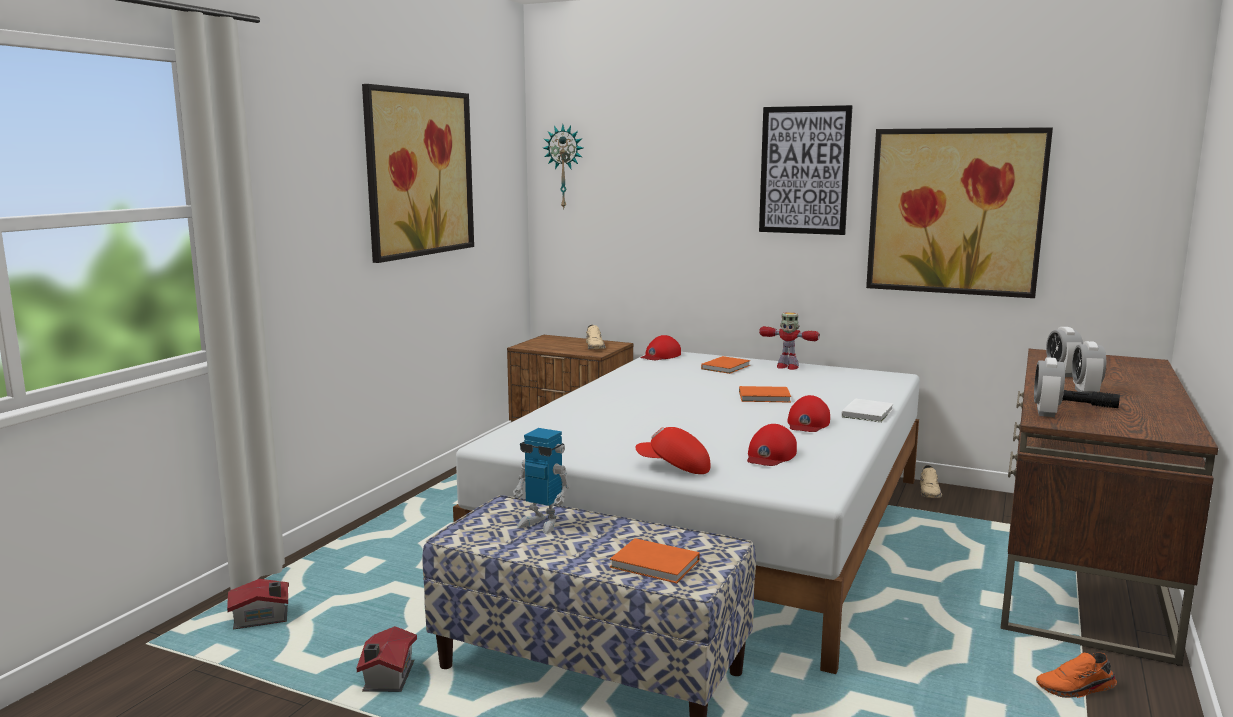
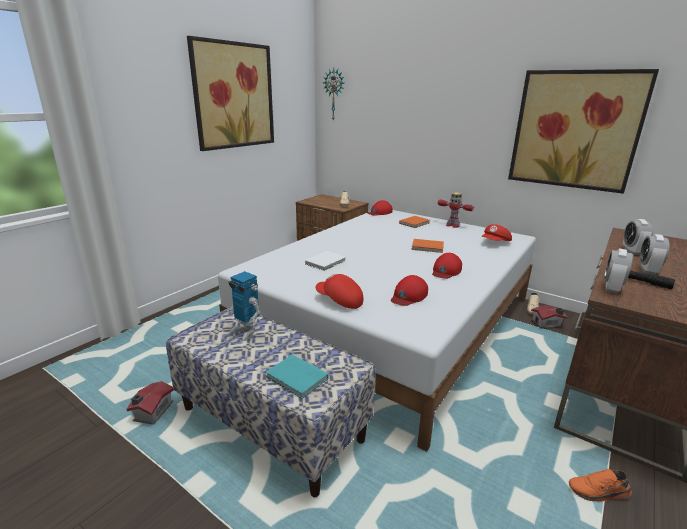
camera: 10 degrees right, 10 degrees up
(262, 619) = (110, 359): toy house -> toy house (547, 324)
(656, 565) = (297, 379): orange book -> turquoise book
(804, 170) = (476, 99): picture -> none
(863, 385) = (495, 243): none -> red cap
(868, 413) = (490, 265): white book -> white book (326, 262)

